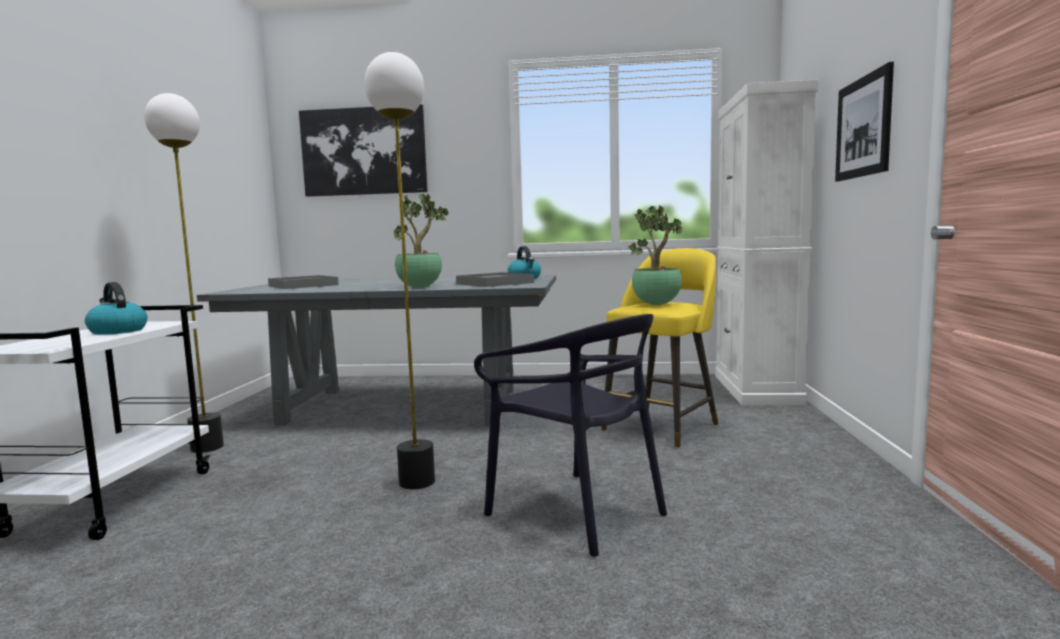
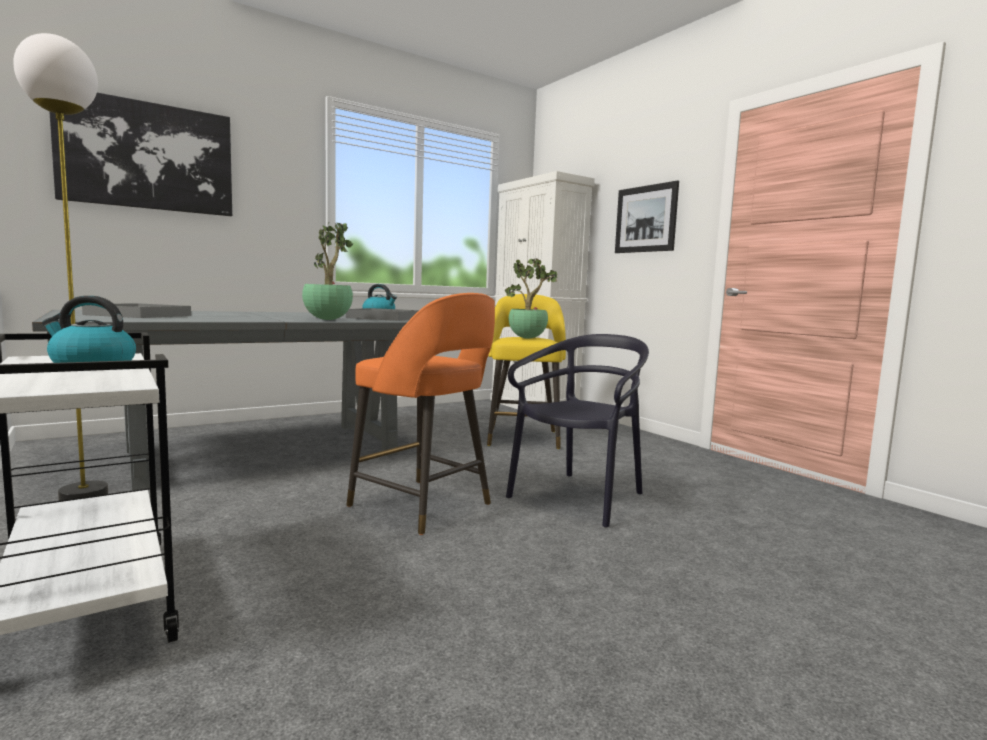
camera: 40 degrees left, 0 degrees up
(416, 482) = (423, 506): floor lamp -> orange stool
(576, 512) = (579, 498): black chair -> black chair turned 60 degrees counterclockwise

